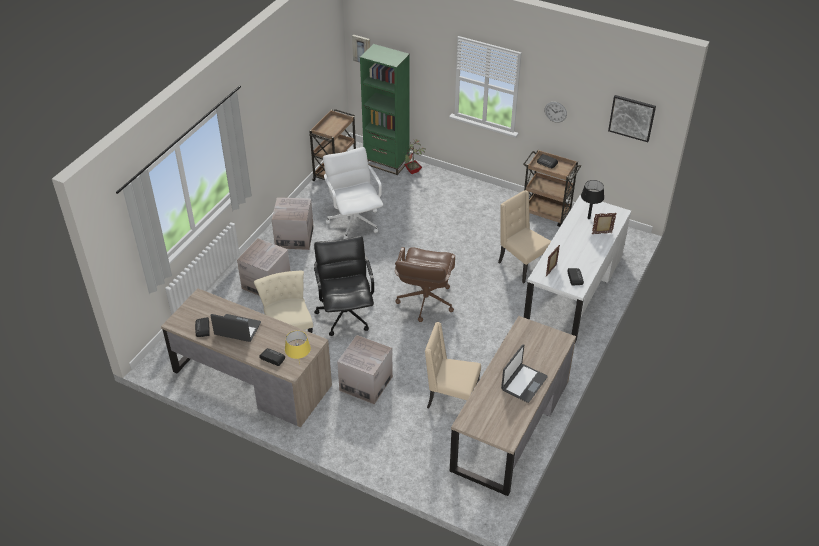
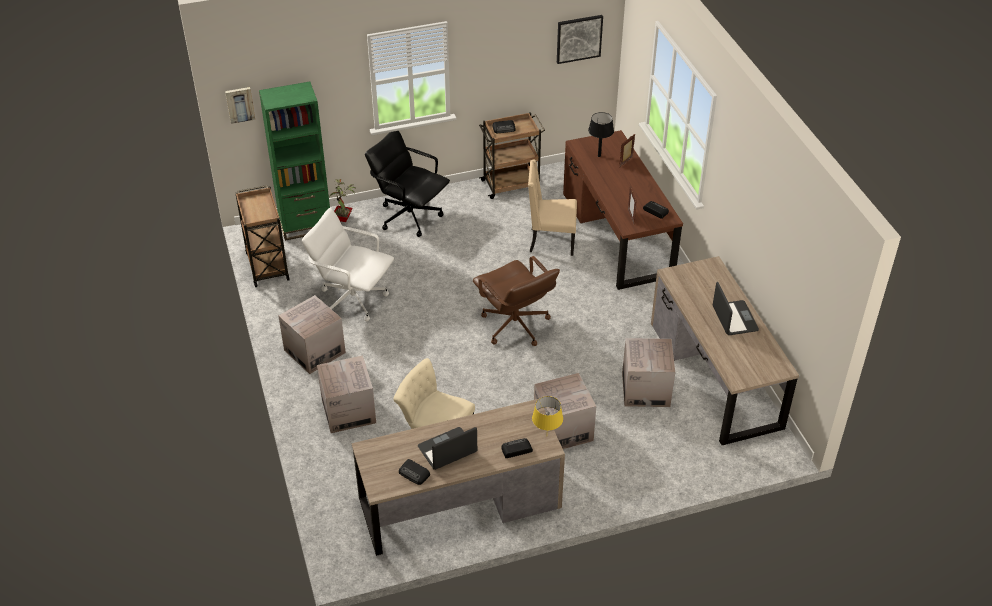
camera: 45 degrees left, 0 degrees up
(346, 315) = (463, 385): black office chair -> black office chair (409, 216)
(451, 399) = (645, 389): beige chair -> cardboard box
(555, 112) = (495, 70): wall clock -> none
(574, 289) = (617, 234): white desk -> brown desk

